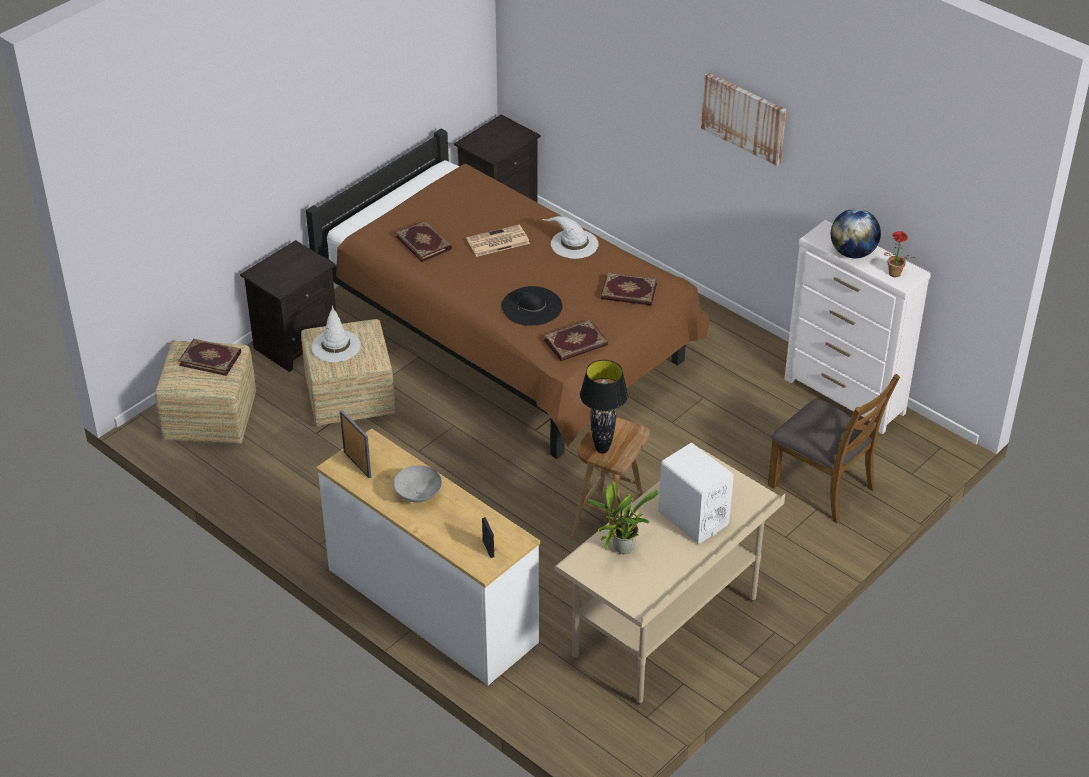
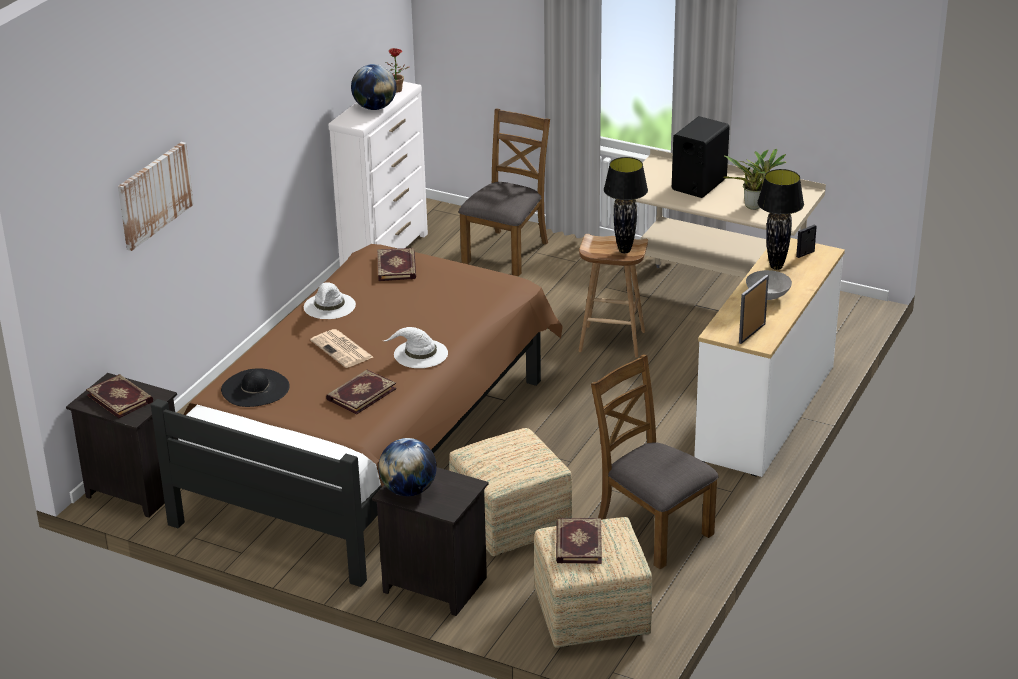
camera: 105 degrees left, 10 degrees down
(293, 258) = (408, 490): none -> globe
(294, 478) = (652, 530): none -> brown chair
(335, 345) = (513, 463): white hat -> white hat (420, 354)
(472, 518) = (776, 266): none -> black table lamp
(532, 306) = (443, 312): black hat -> black hat (255, 388)
(576, 343) = (489, 281): book -> book (120, 398)
(693, 518) = (699, 184): white speaker -> black speaker
(744, 118) = (256, 107): picture -> picture (154, 195)

